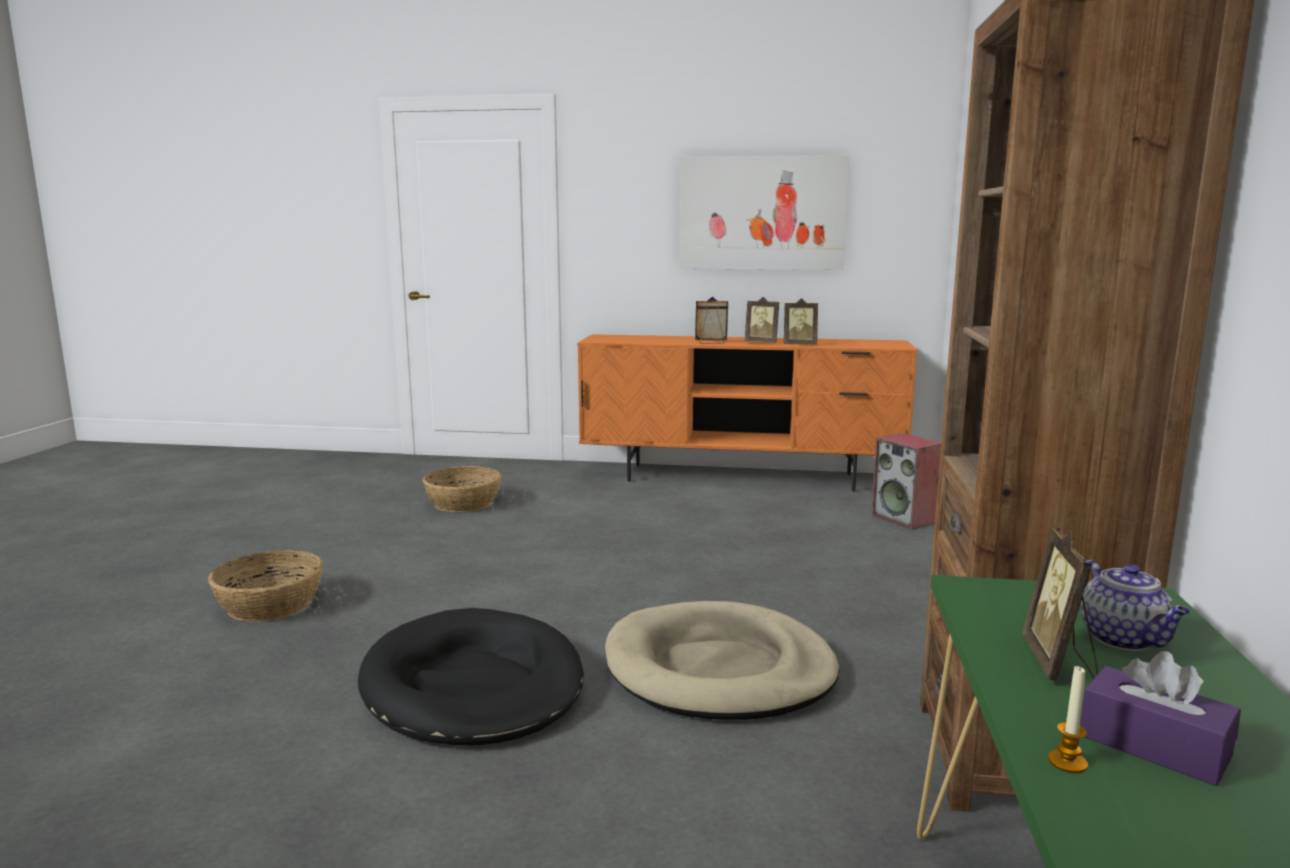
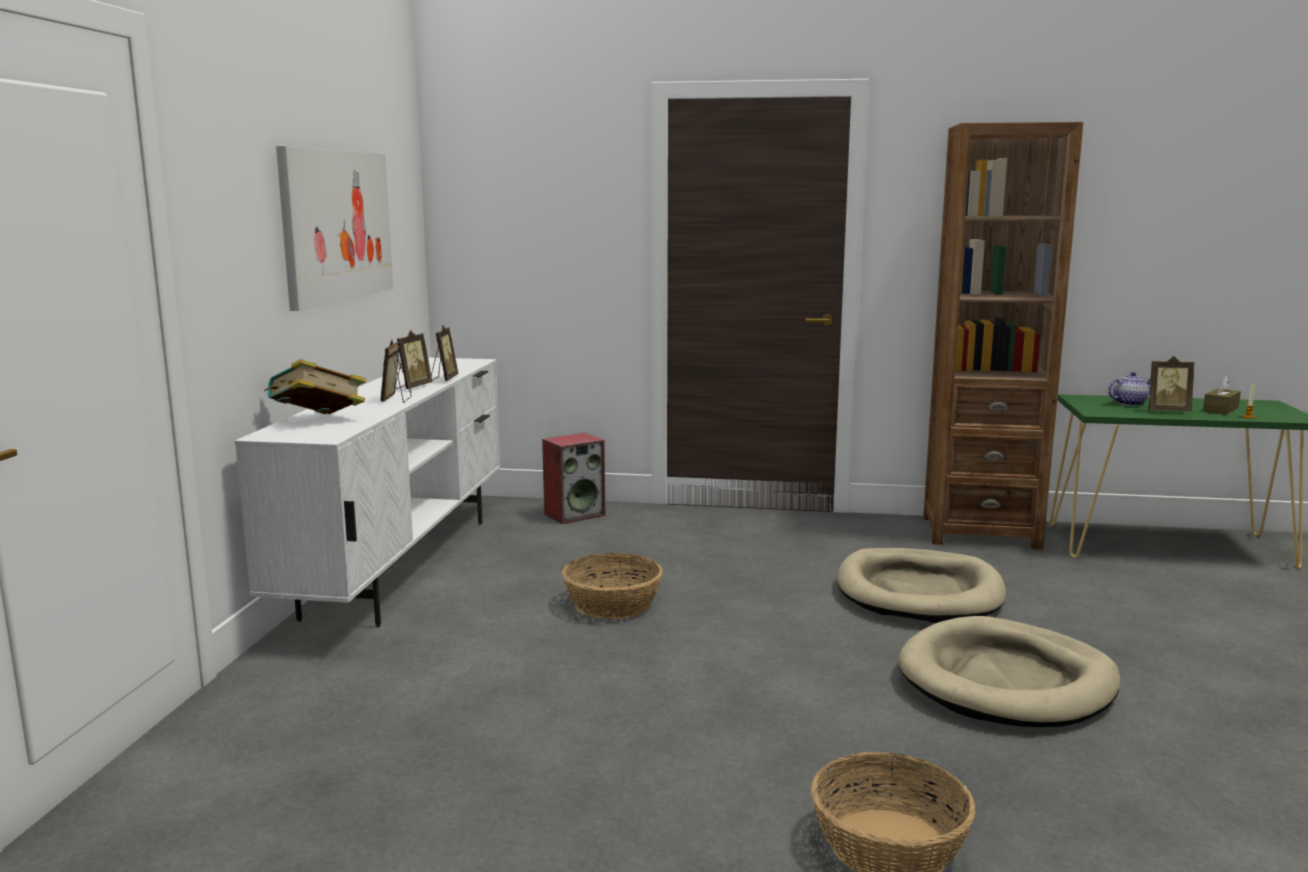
camera: 90 degrees left, 0 degrees up
(464, 503) = (438, 743): basket -> basket (612, 604)
(473, 685) = (1007, 681): black dog bed -> beige dog bed
(640, 338) = (317, 421): none -> book
(742, 478) = (402, 565): orange tv stand -> white tv stand
(1153, 746) = (1220, 410): purple tissue box -> brown tissue box

